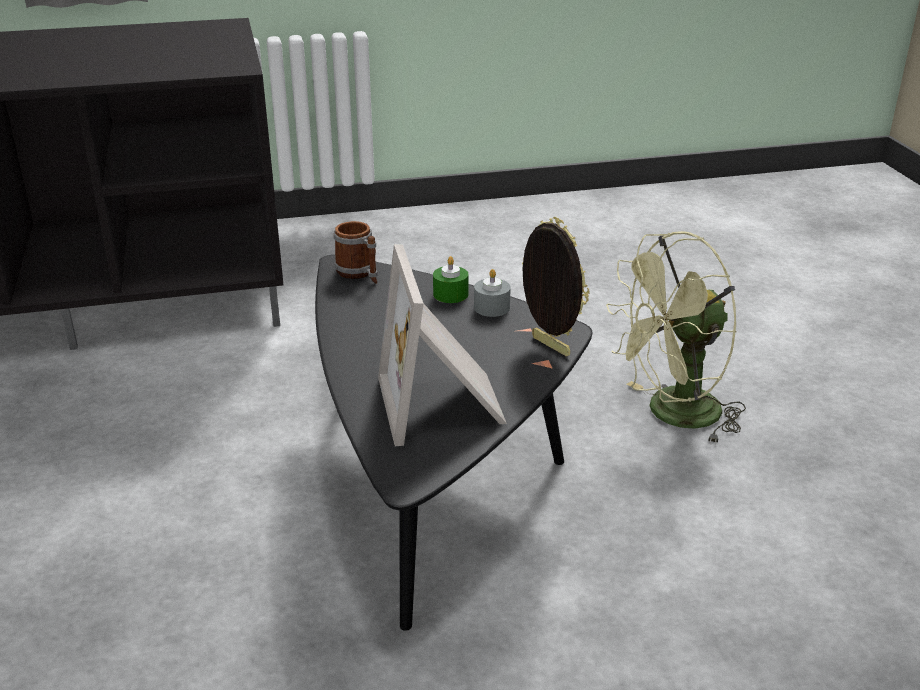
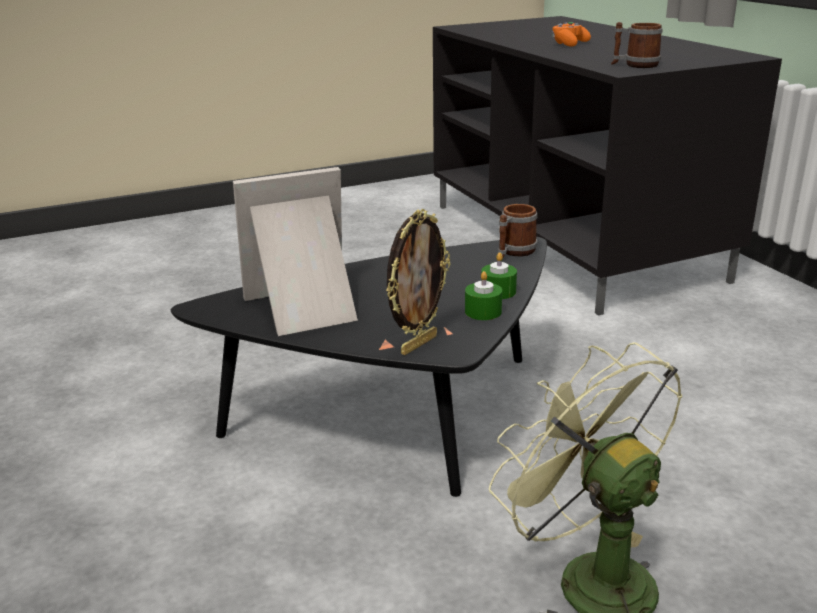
camera: 80 degrees right, 5 degrees down
(46, 65) = (569, 44): none -> orange game controller
(212, 60) = (635, 65): none -> mug
(491, 307) = (483, 311): grey candle -> green candle

